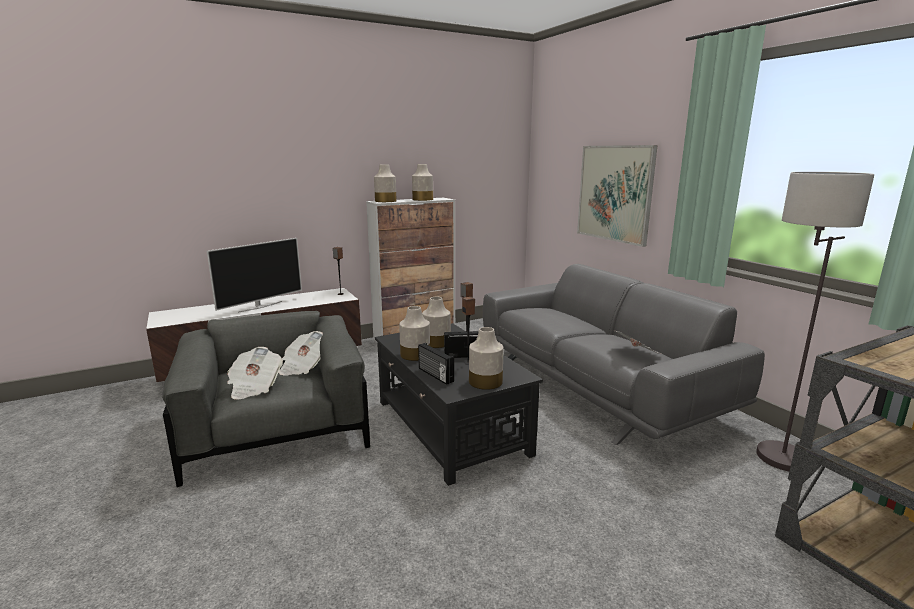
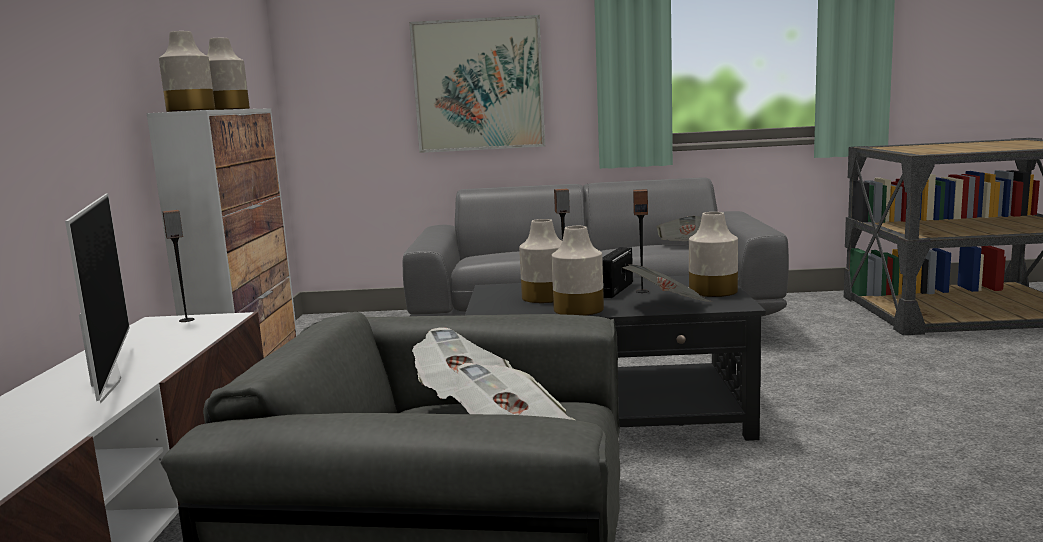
camera: 60 degrees left, 5 degrees down
(435, 375) = (669, 306): radio -> newspaper
(774, 462) = (797, 309): grey floor lamp -> none

